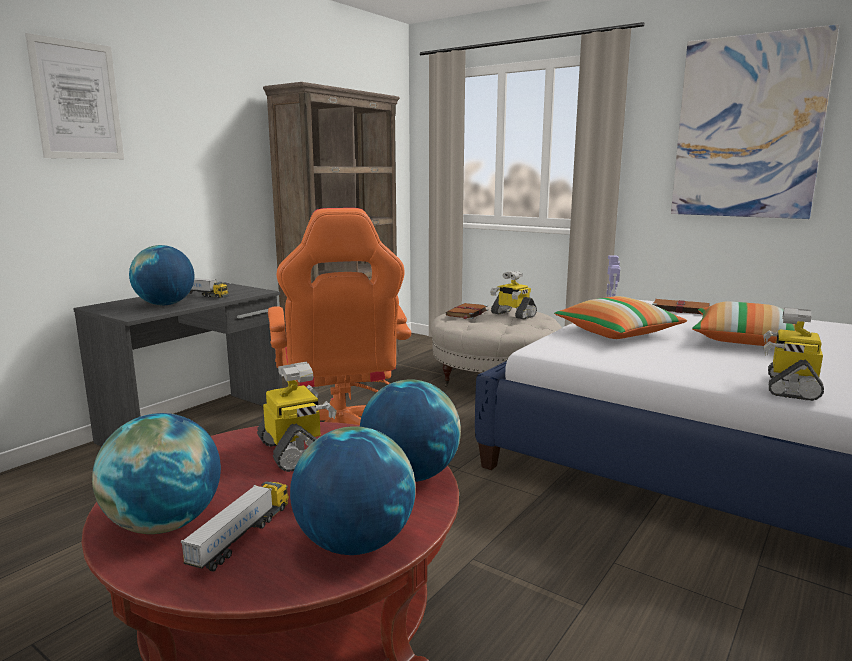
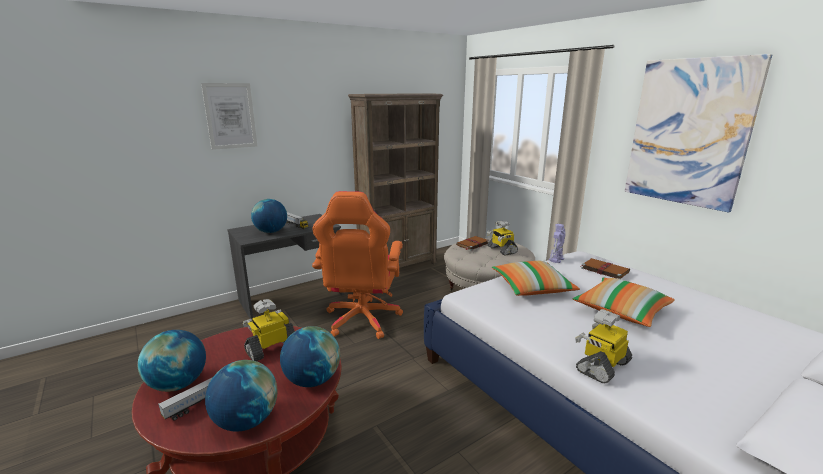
camera: 20 degrees right, 5 degrees up
(295, 452) = (271, 348): toy robot -> toy robot turned 120 degrees counterclockwise

